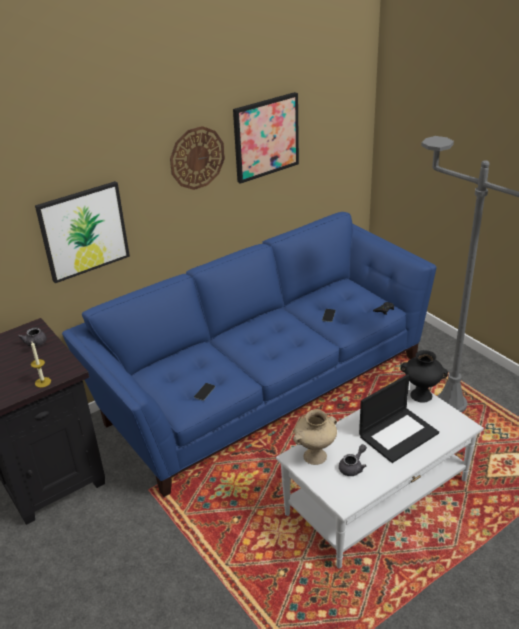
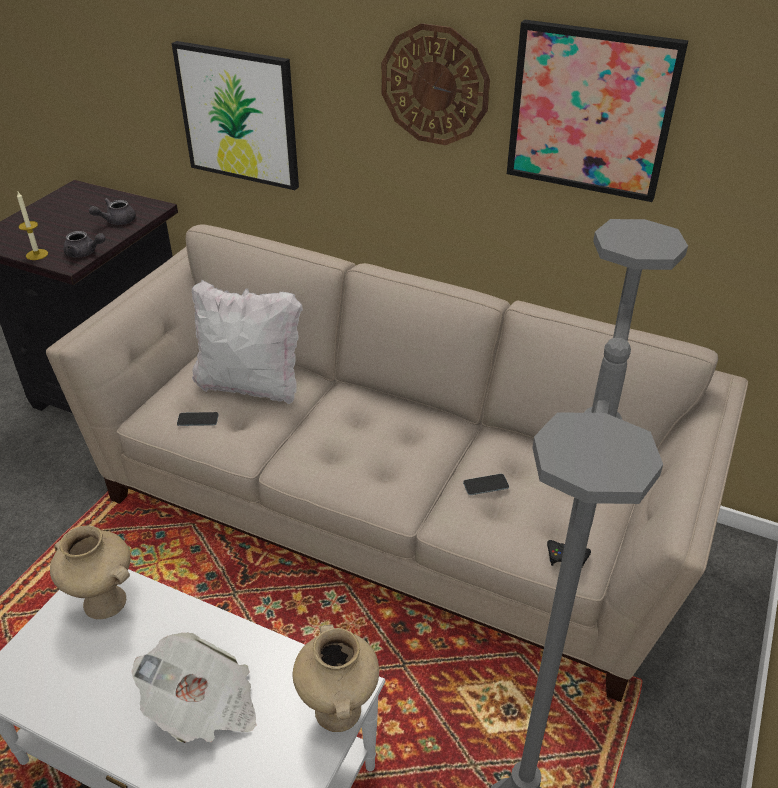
camera: 60 degrees right, 5 degrees up
(191, 367) = (250, 386): none -> white pillow
(263, 385) = (391, 508): blue sofa -> beige sofa
(353, 467) = (90, 664): grey teapot -> grey teapot (85, 253)
(398, 434) = (203, 706): laptop -> newspaper
(421, 395) = (339, 711): black vase -> beige vase

